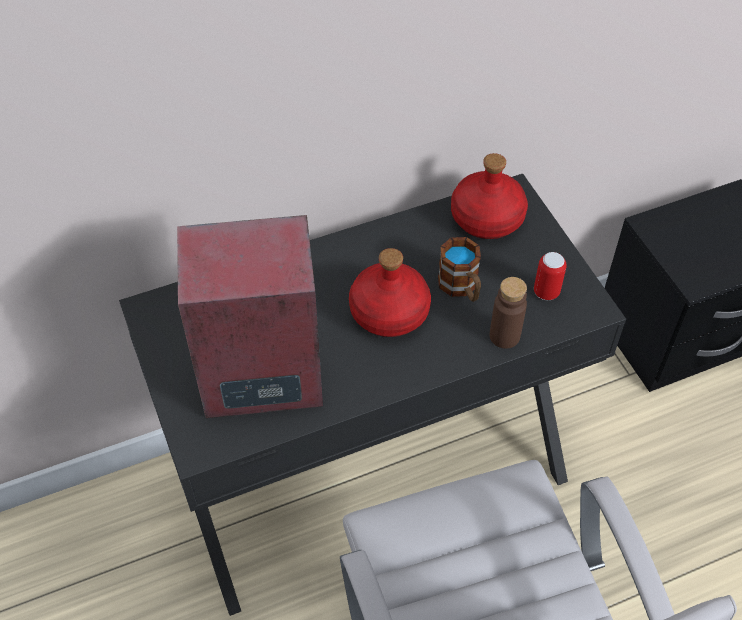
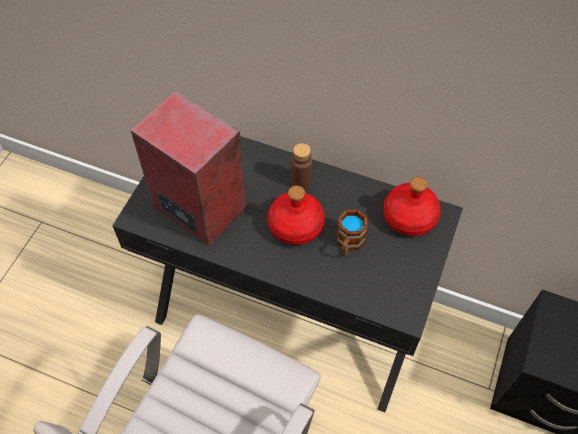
camera: 45 degrees right, 5 degrees up
(504, 336) = (339, 288): brown bottle -> brown bottle (301, 181)
(546, 292) = (392, 285): can -> none

